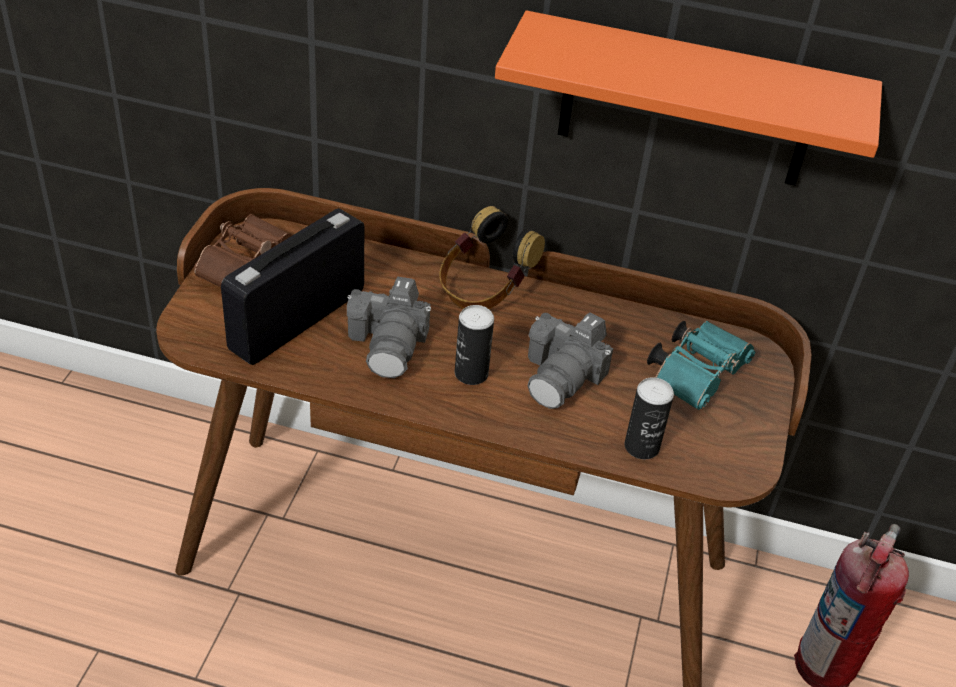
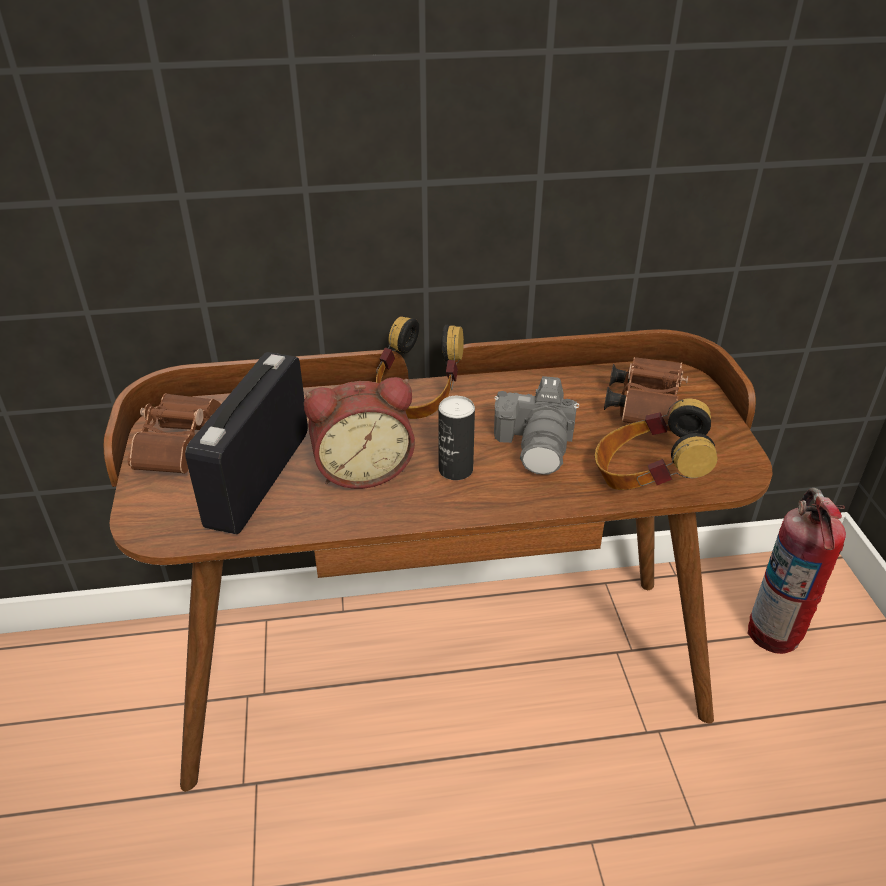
camera: 20 degrees left, 5 degrees down
(389, 344) = (363, 469): camera -> alarm clock
(641, 446) = (646, 479): can -> headphones
(687, 102) = (572, 155): orange shelf -> none
(697, 374) = (644, 406): turquoise binoculars -> brown binoculars

